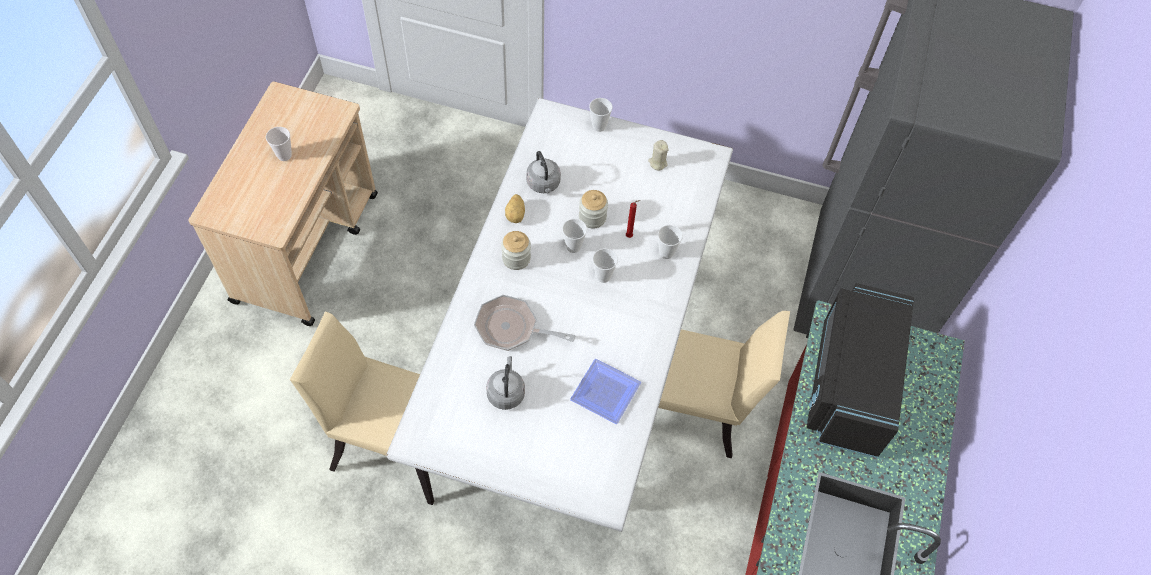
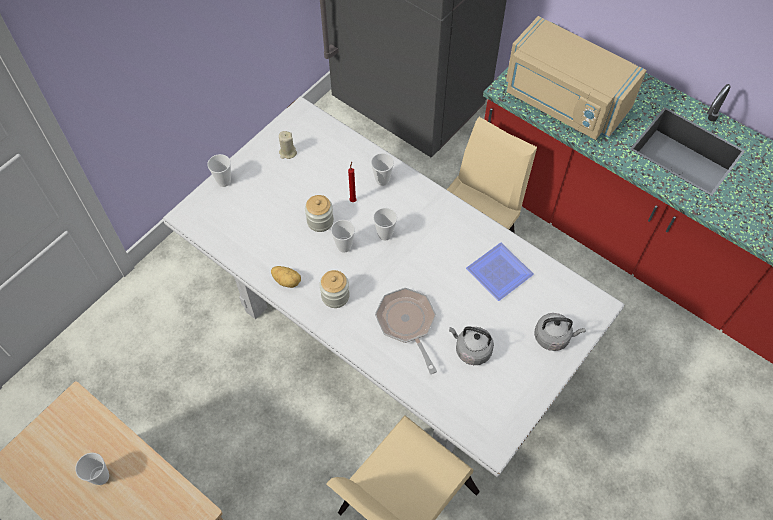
camera: 65 degrees left, 0 degrees up
(512, 328) = (407, 324): frying pan -> frying pan turned 120 degrees clockwise
(544, 184) = (265, 246): grey kettle -> grey kettle (553, 337)
(848, 384) = (563, 102): black microwave -> beige microwave

